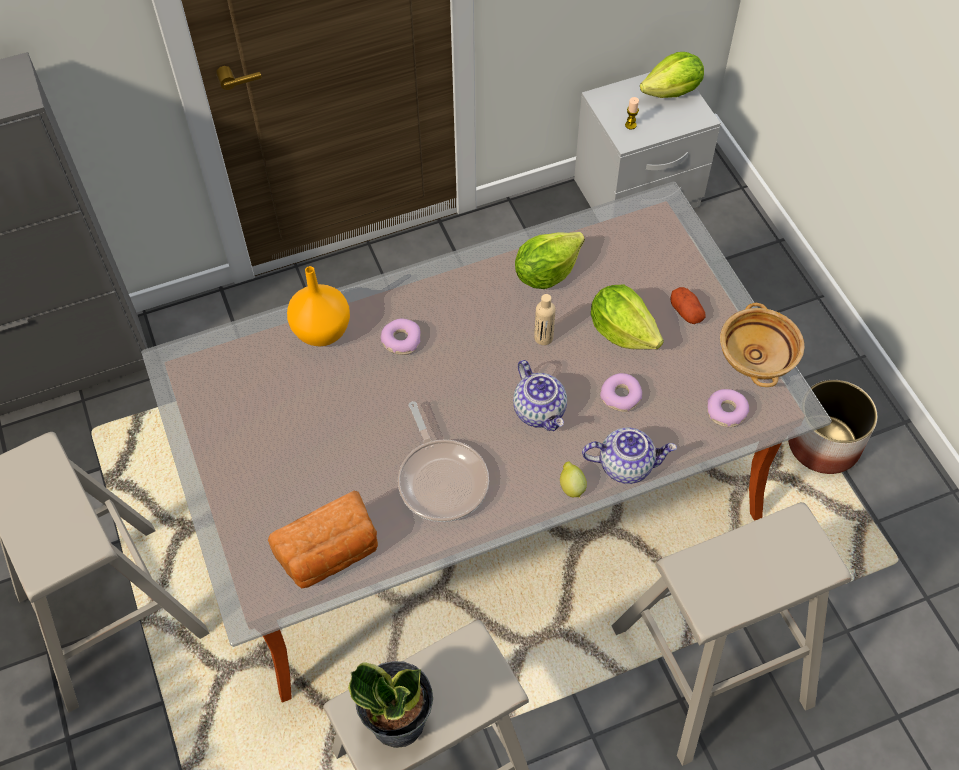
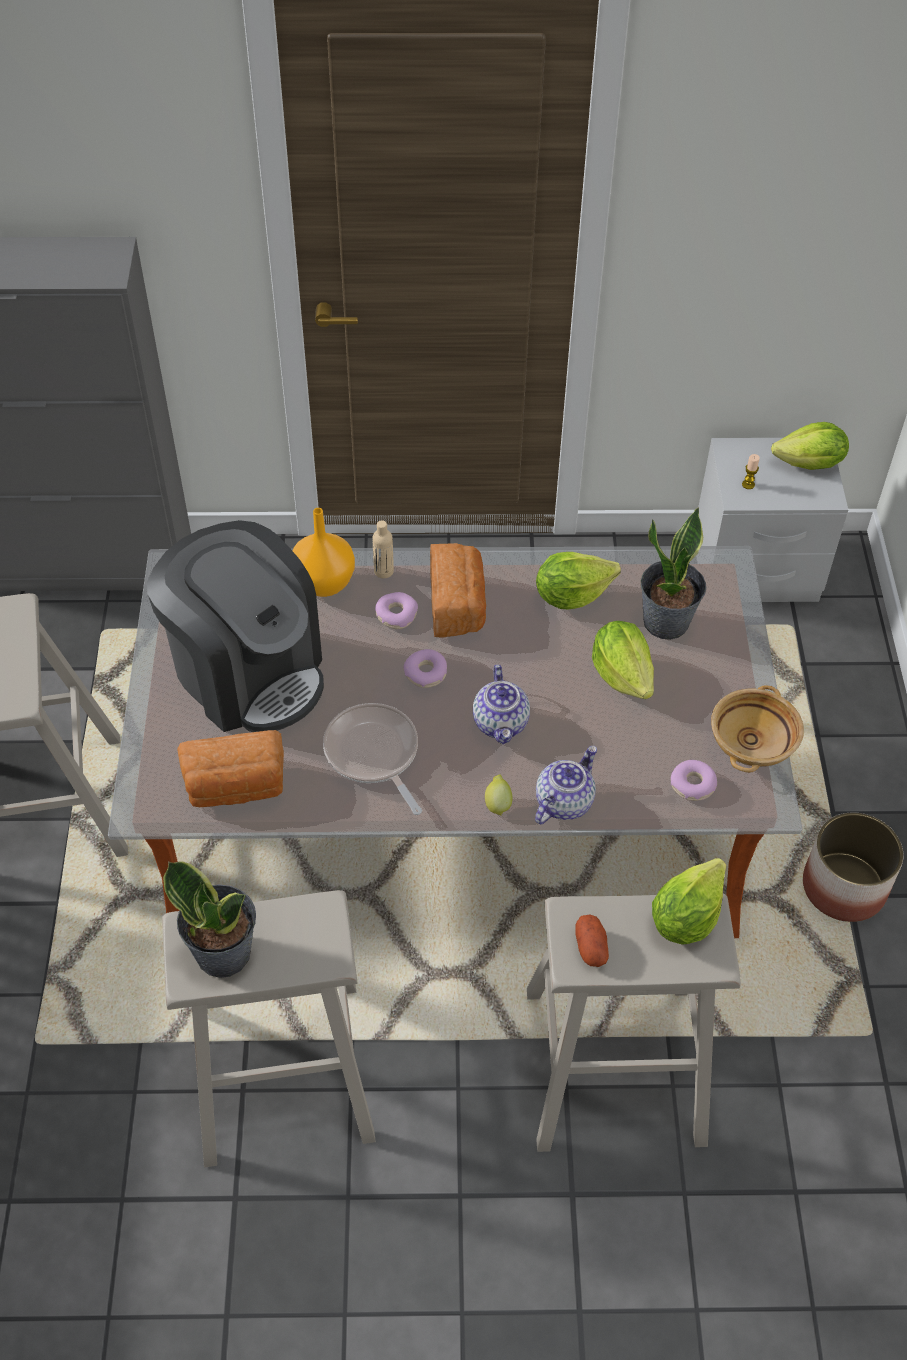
camera: 20 degrees right, 5 degrees down
(290, 439) = (248, 672): none -> coffee machine
(441, 479) = (374, 754): frying pan -> frying pan turned 150 degrees clockwise
(451, 314) = (457, 605): none -> bread
(543, 337) = (539, 655): beige bottle -> beige bottle (383, 571)
(621, 396) = (590, 735): donut -> donut (426, 673)
(626, 465) = (563, 801): teapot -> teapot turned 75 degrees counterclockwise
(637, 272) = (666, 622): none -> potted plant
(686, 312) = (699, 676): potato -> potato (591, 947)
(782, 535) = (685, 917): none -> lettuce

